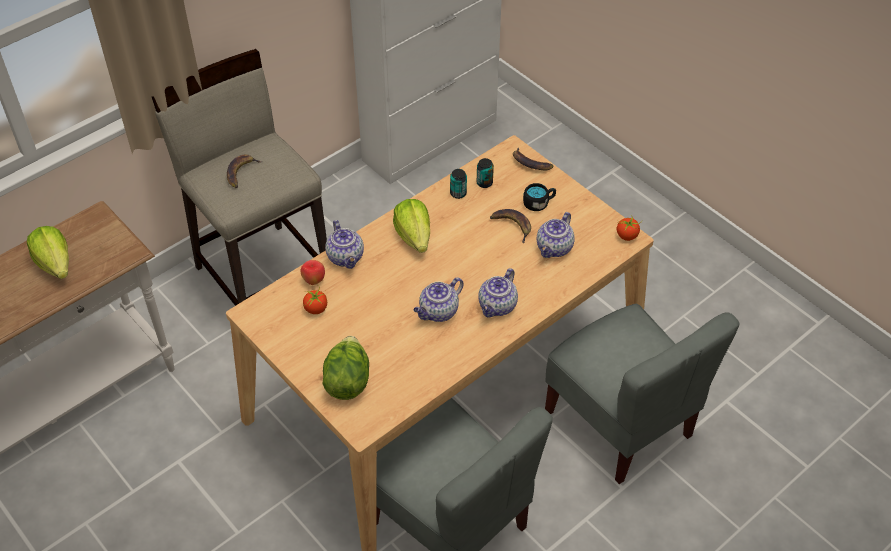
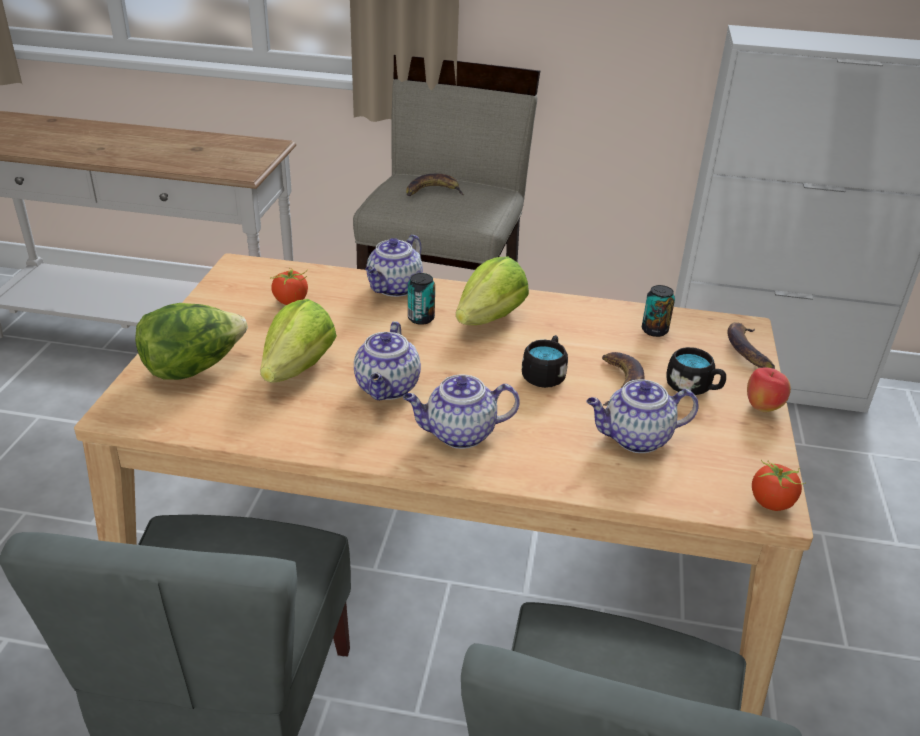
camera: 50 degrees right, 15 degrees down
(55, 264) = (188, 150): lettuce -> lettuce (298, 368)
(314, 280) = (333, 283): apple -> apple (762, 408)
(438, 312) = (388, 388): teapot -> teapot turned 90 degrees counterclockwise
(458, 193) = (606, 319): can -> can (421, 318)
(481, 247) = (545, 374): none -> black mug

